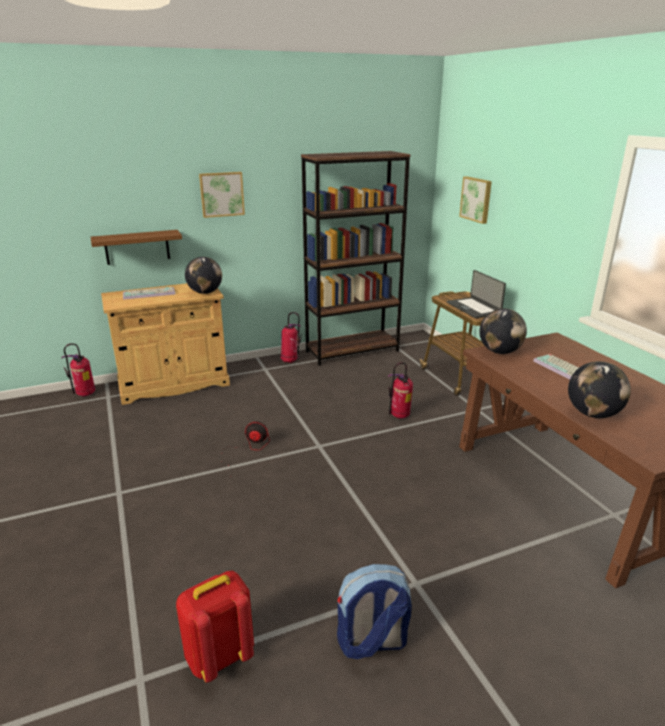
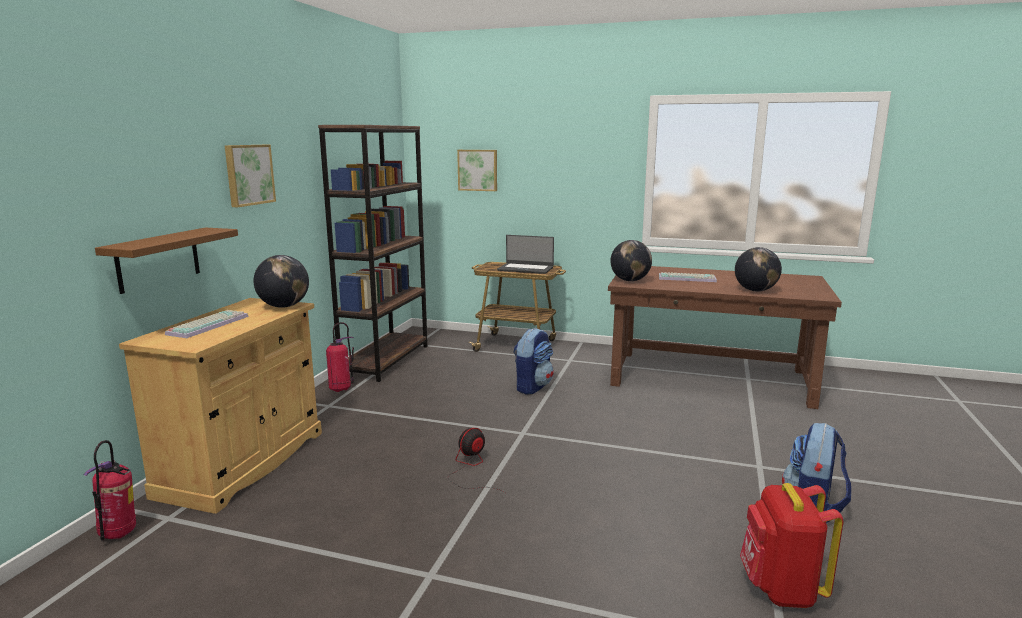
camera: 50 degrees left, 10 degrees down
(399, 416) = (532, 386): fire extinguisher -> backpack

